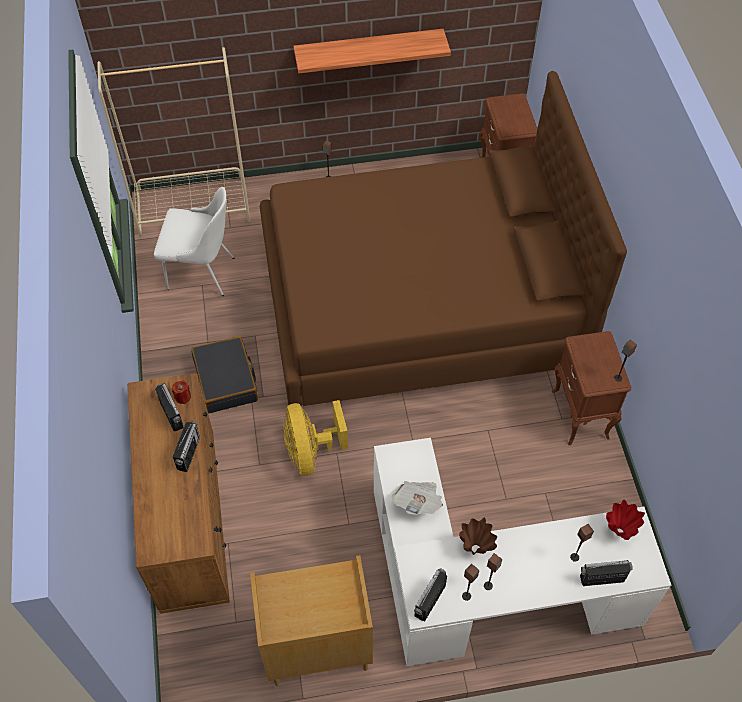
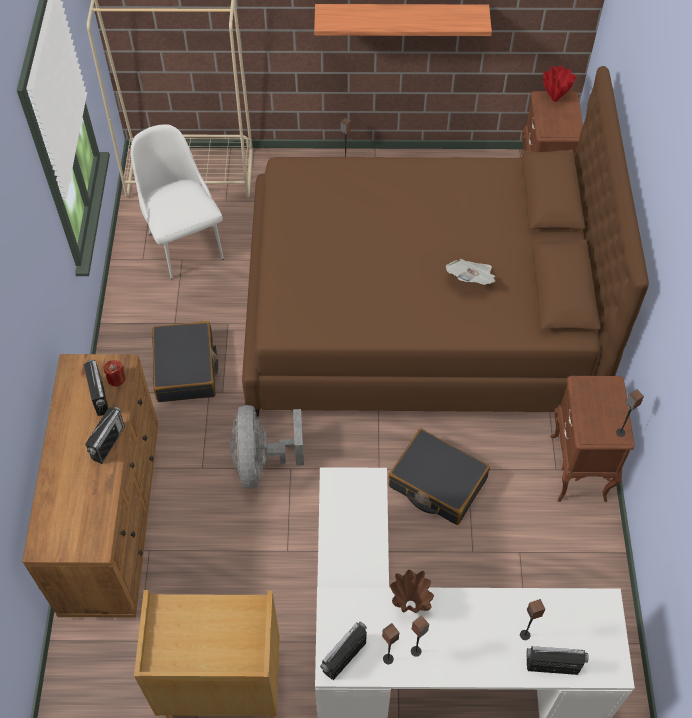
camera: 10 degrees right, 0 degrees up
(202, 273) = (184, 246): white chair -> white chair turned 135 degrees counterclockwise
(311, 452) = (262, 463): yellow fan -> grey fan
(418, 502) = (356, 540): newspaper -> newspaper (471, 280)
(464, 446) = (437, 483): none -> black suitcase
(619, 531) = (584, 613): red vase -> red vase (554, 98)

